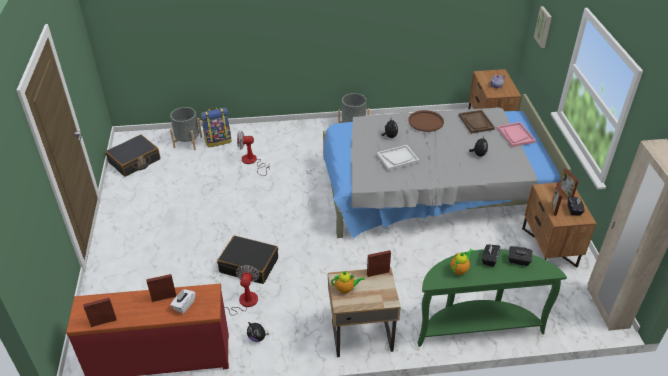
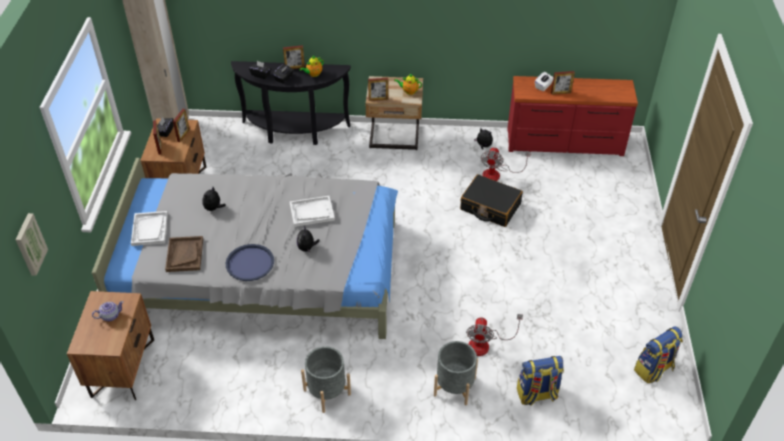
camera: 170 degrees left, 5 degrees up
(103, 322) = (605, 82): picture frame -> picture frame (295, 67)
(134, 161) = (654, 370): black suitcase -> backpack
(188, 142) = (583, 398): grey planter -> grey planter (454, 386)
(252, 162) = (485, 344): fan -> fan turned 90 degrees clockwise
(426, 121) = (250, 263): brown tray -> blue tray
(476, 326) = (294, 132): green console table -> black console table
(515, 135) = (150, 229): pink tray -> white tray

